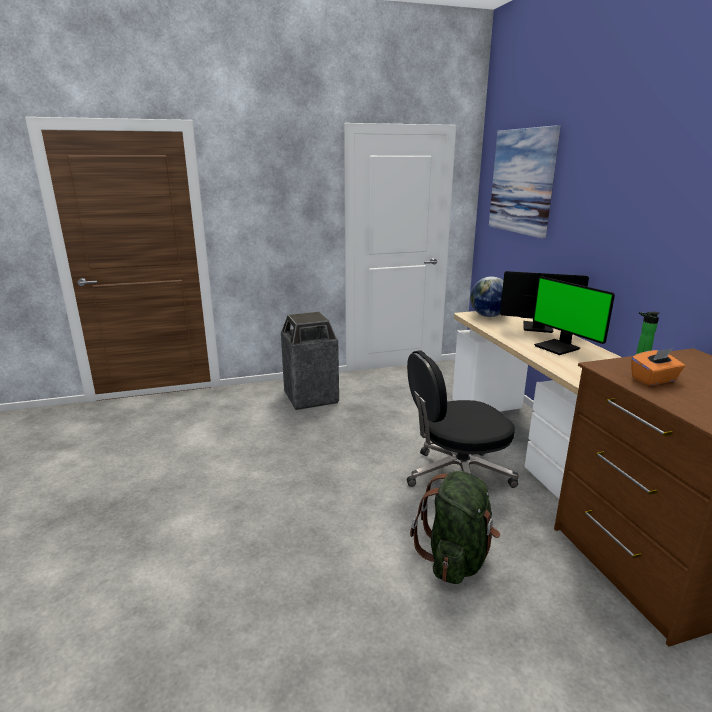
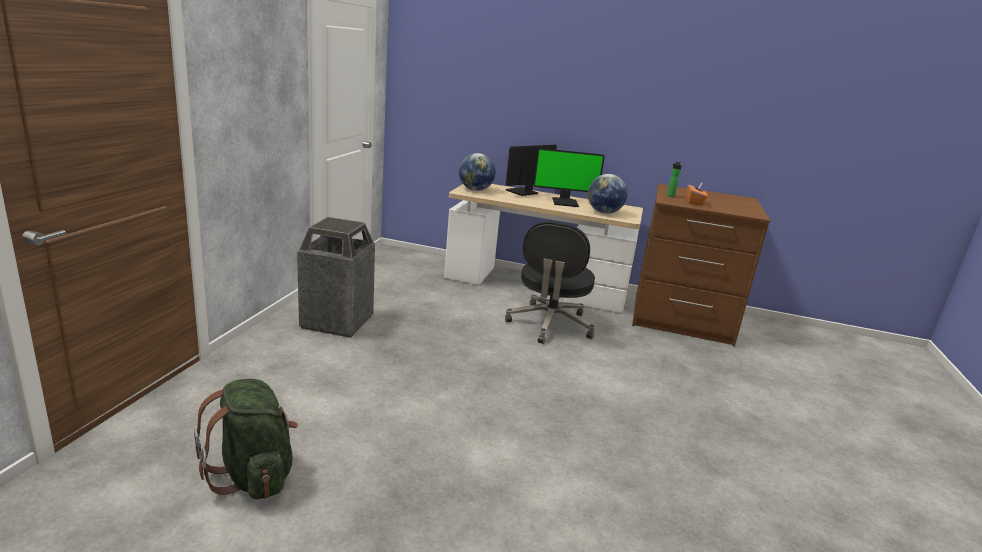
camera: 60 degrees left, 0 degrees up
(456, 558) = (633, 364): green backpack -> green backpack (254, 475)
(522, 181) = (461, 63): picture -> none
(576, 368) = (604, 212): none -> globe

